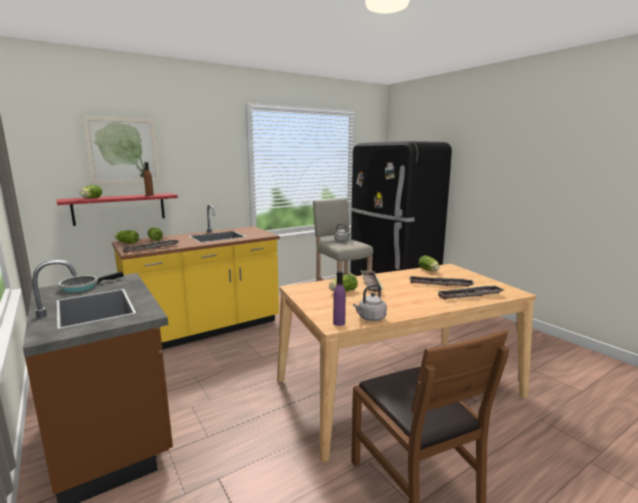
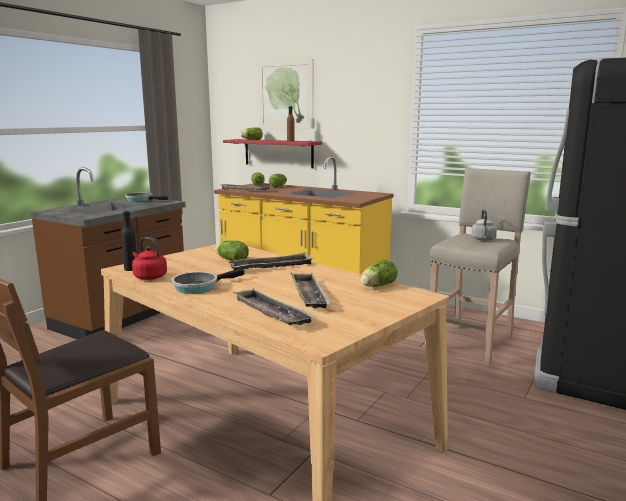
camera: 65 degrees right, 0 degrees up
(339, 323) = (131, 269): purple bottle -> black bottle
(370, 318) = (149, 277): grey kettle -> red kettle
(407, 306) = (198, 286): none -> frying pan

